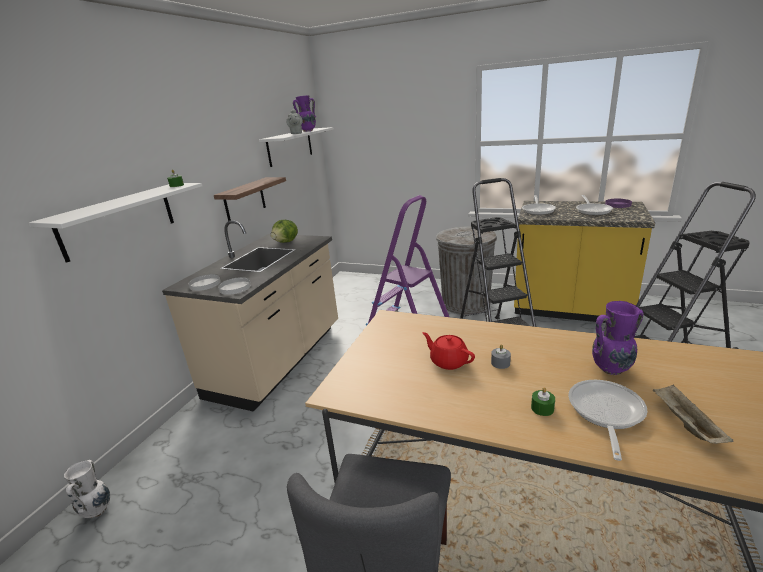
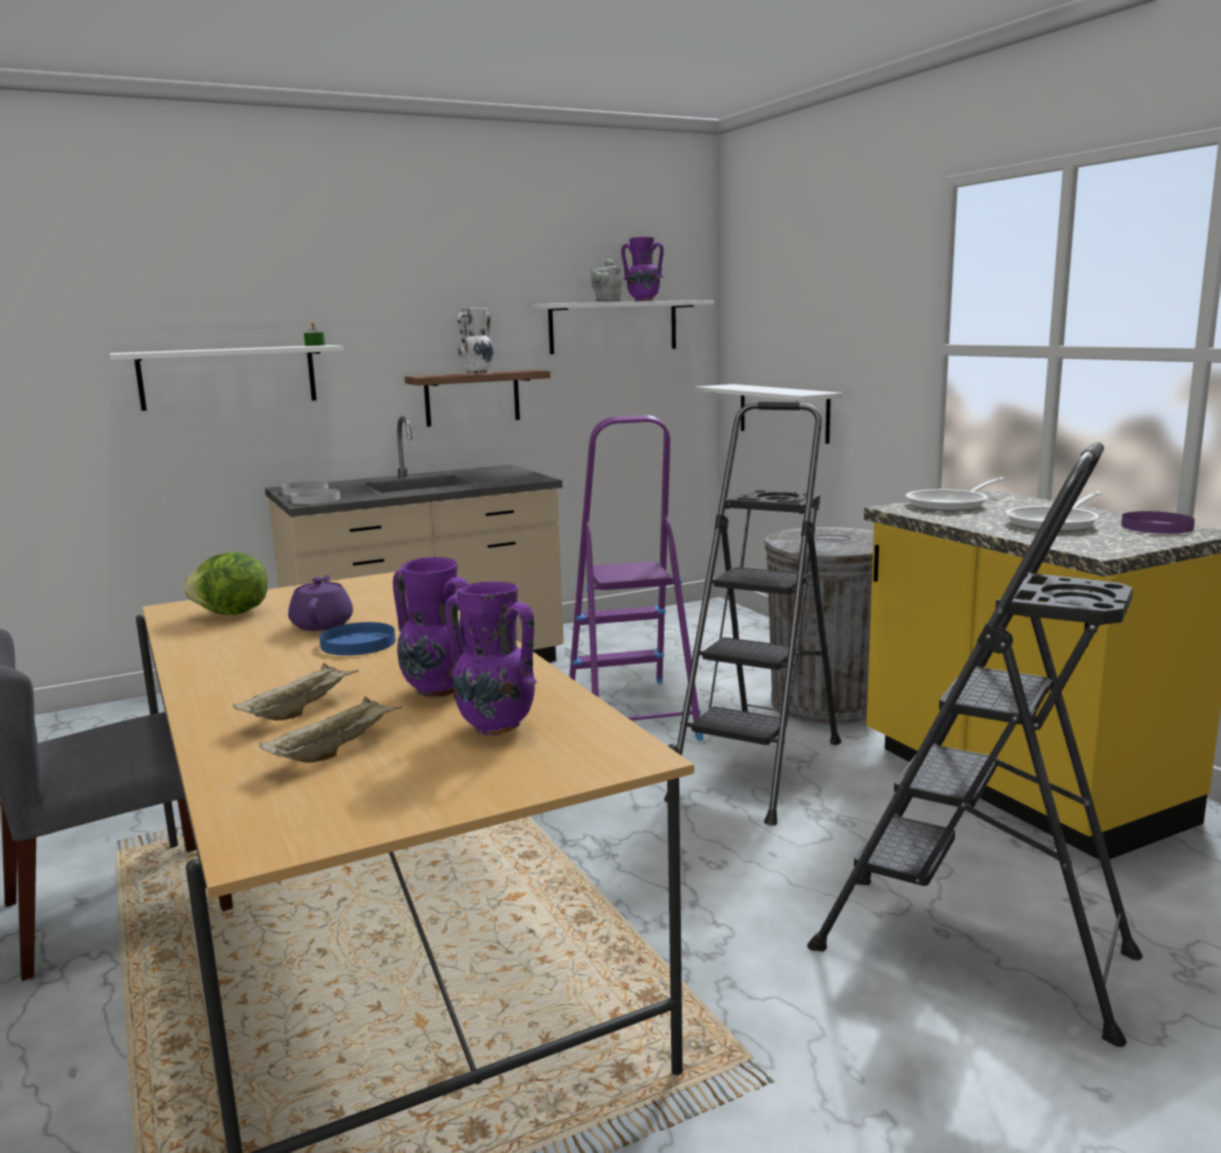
camera: 40 degrees right, 10 degrees down
(98, 510) = (71, 723): white vase -> white vase (478, 373)
(286, 242) = (495, 475): lettuce -> lettuce (232, 614)
(377, 179) = (783, 412): none -> white shelf
(448, 361) = (323, 624): red teapot -> purple teapot
(500, 363) = (358, 643): grey candle -> blue plate
(542, 408) = (268, 683): green candle -> none
(605, 413) = (300, 710): frying pan -> beige tray
(682, 373) = (495, 727): none -> purple vase

